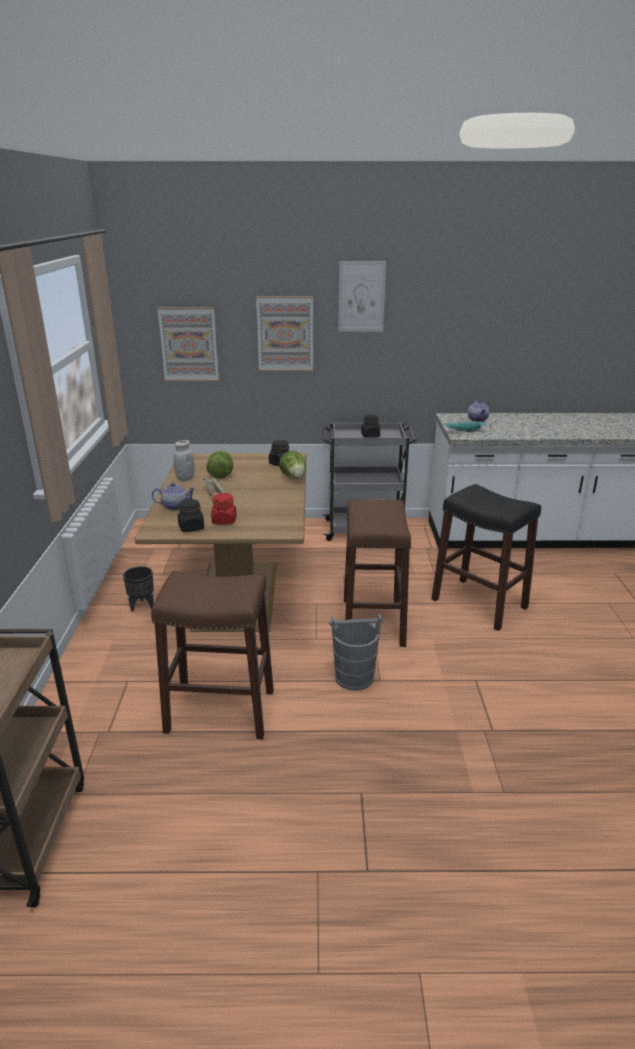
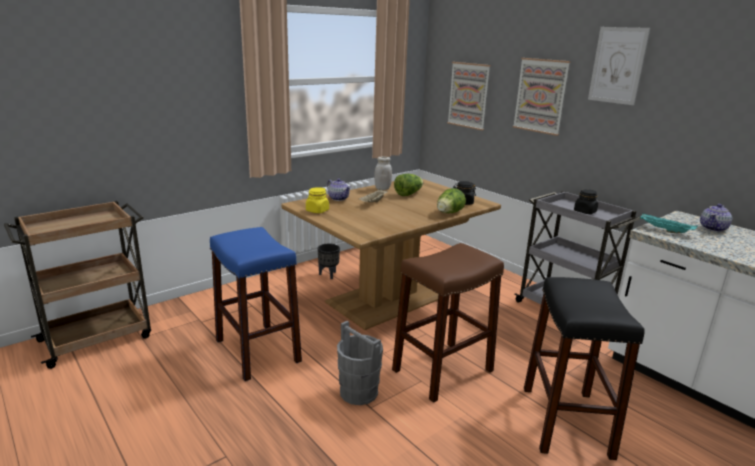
camera: 50 degrees right, 5 degrees down
(191, 527) = (317, 211): black jar -> yellow jar
(220, 710) = (257, 350): brown stool -> blue stool
(224, 521) = (342, 215): red jar -> none

